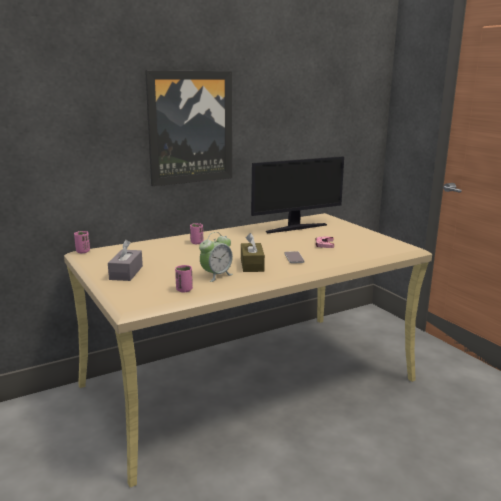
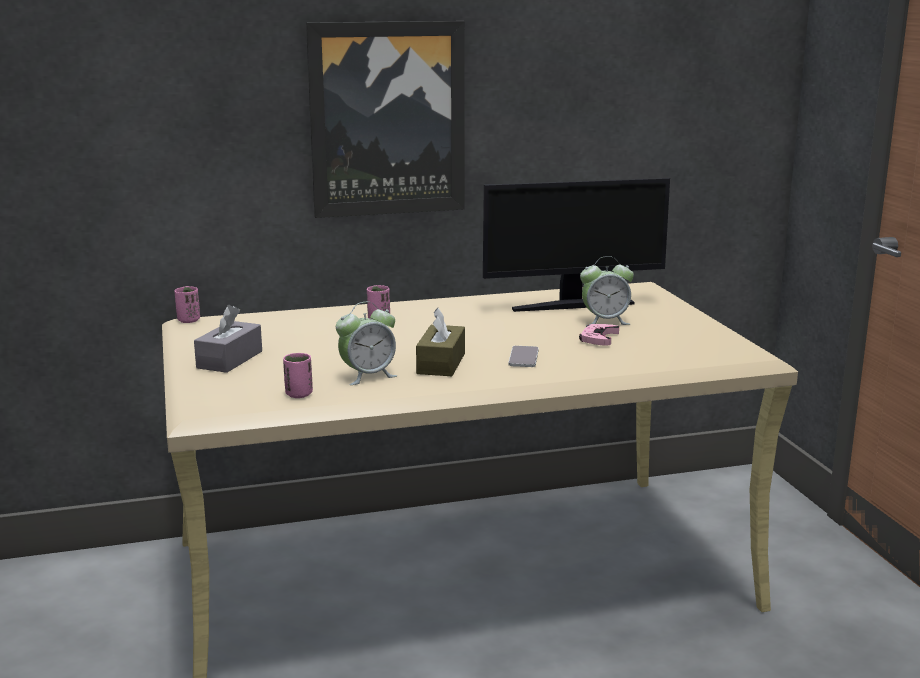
camera: 15 degrees right, 0 degrees up
(319, 235) = (605, 321): none -> alarm clock

